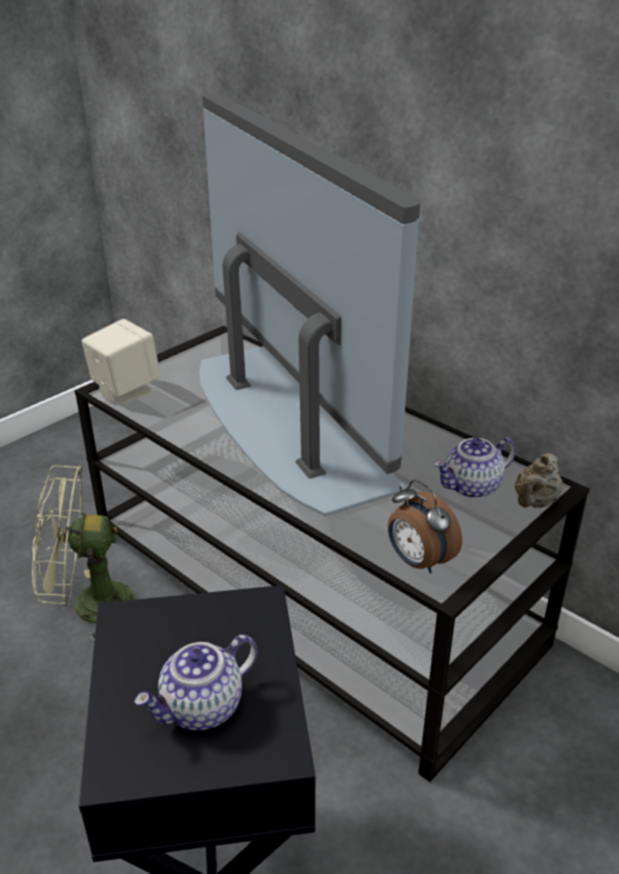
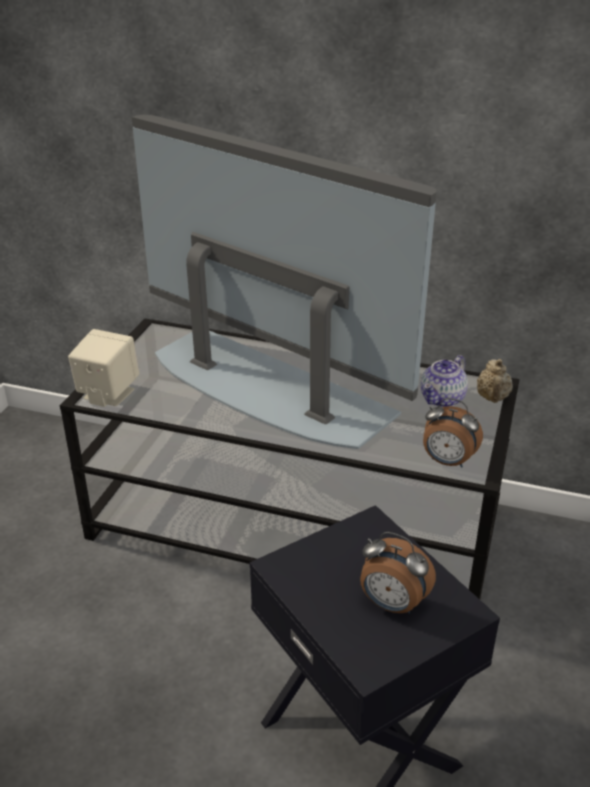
camera: 25 degrees left, 0 degrees up
(89, 606) = (119, 599): green fan -> none
(202, 708) = (392, 604): teapot -> alarm clock

